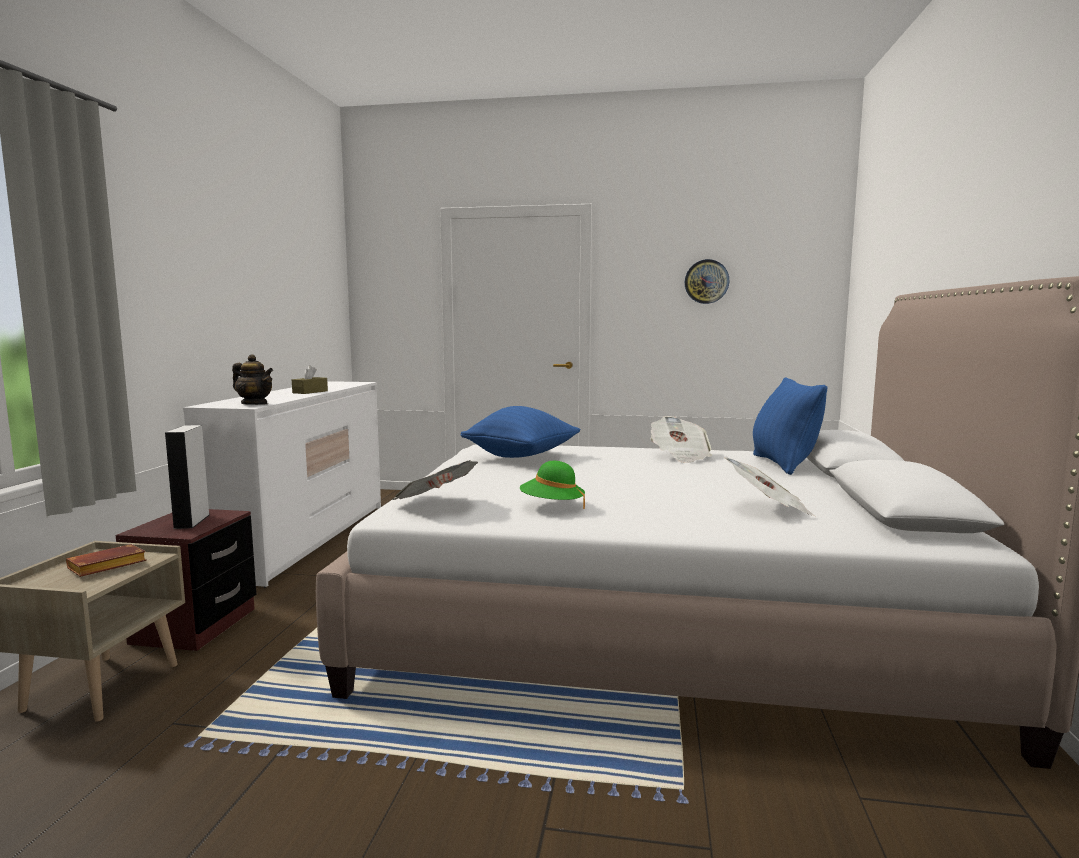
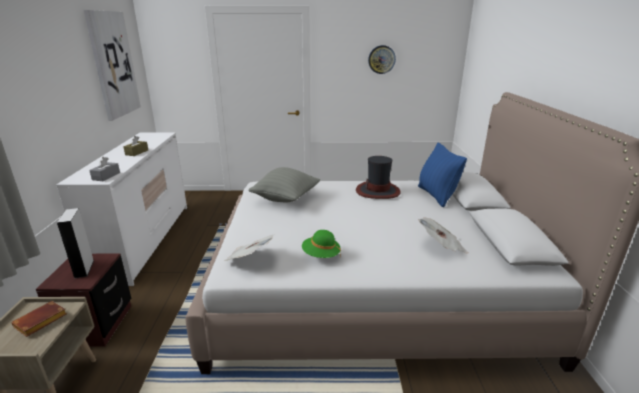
camera: 10 degrees left, 15 degrees up
(254, 404) = (106, 176): teapot -> grey tissue box
(300, 277) = (113, 64): none -> picture
(521, 456) = (286, 198): blue pillow -> grey pillow
(680, 456) = (378, 191): newspaper -> hat

